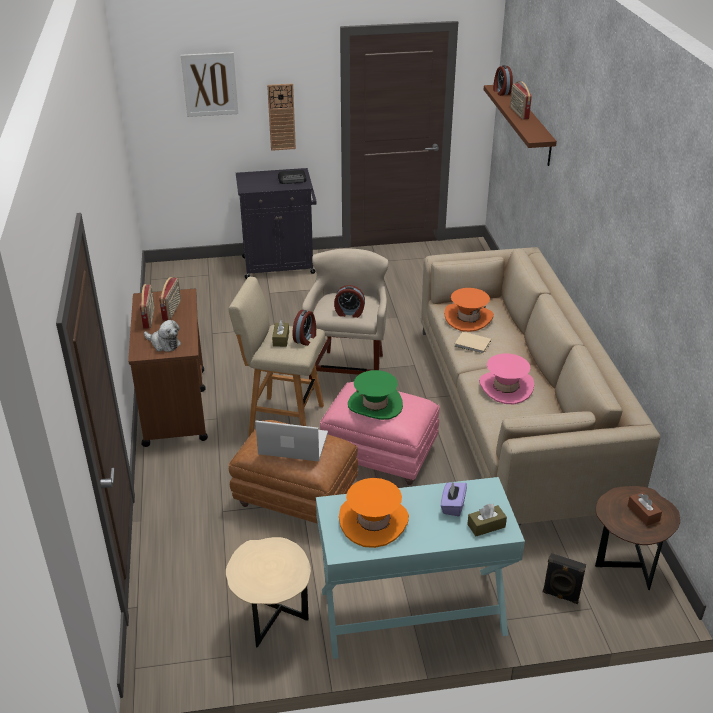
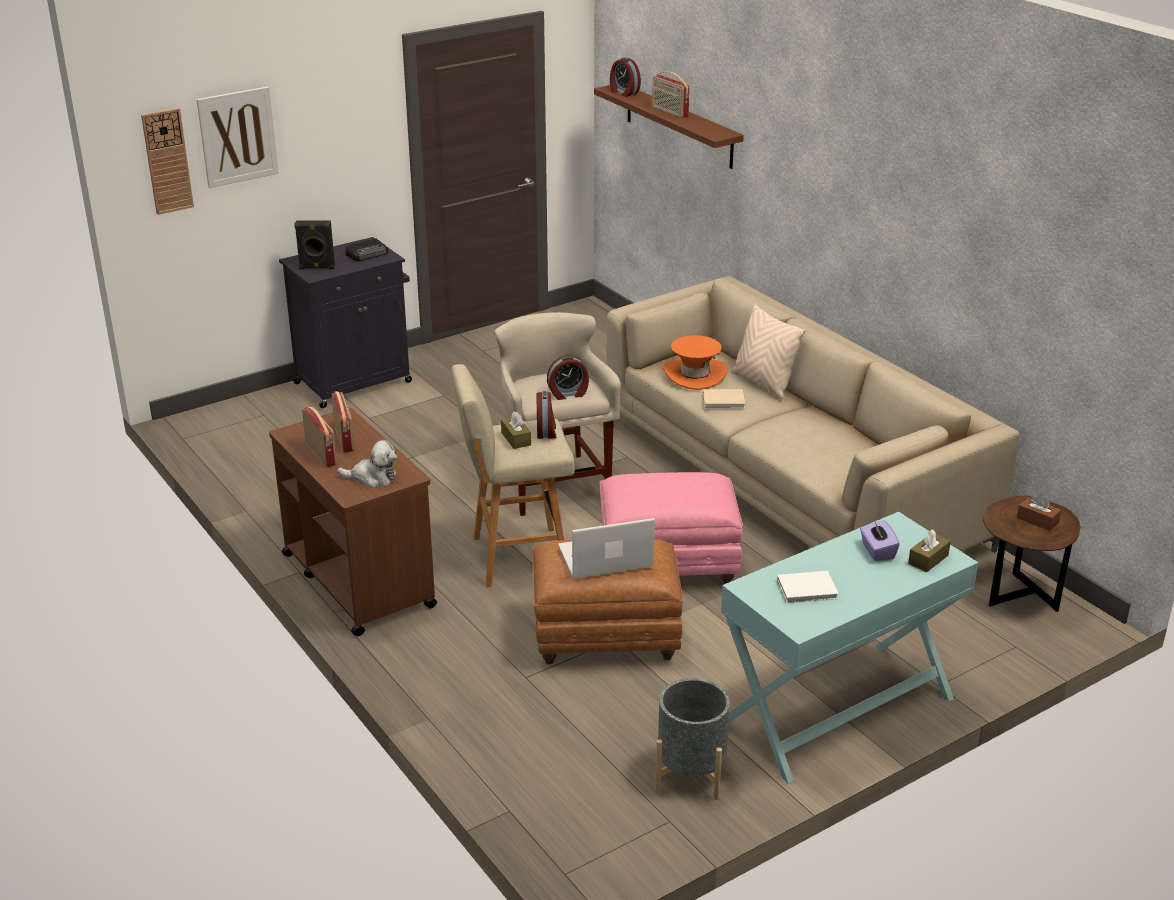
camera: 25 degrees left, 5 degrees down
(272, 624) = (691, 773): beige side table -> grey planter
(281, 117) = (334, 170): wall clock -> wall clock (167, 161)
(373, 521) = (809, 589): orange hat -> white book
(375, 405) = (665, 491): green hat -> none
(506, 387) = (799, 436): pink hat -> none
(514, 338) = (763, 383): none -> beige pillow
(560, 596) = (976, 645): black speaker -> black speaker (317, 267)

